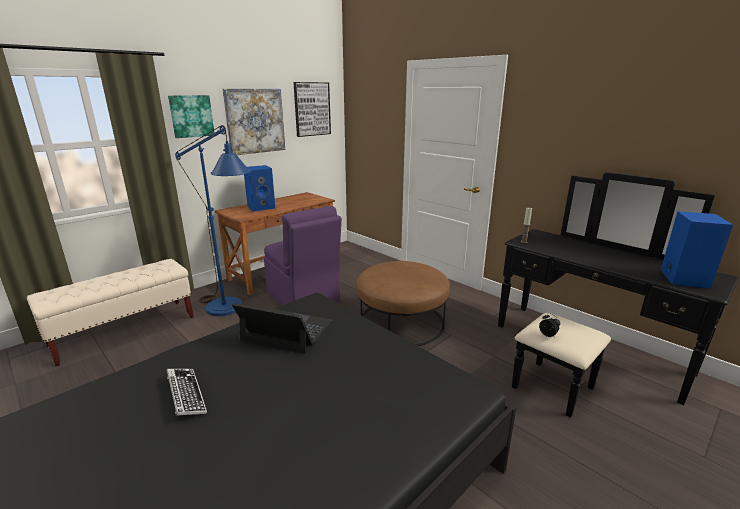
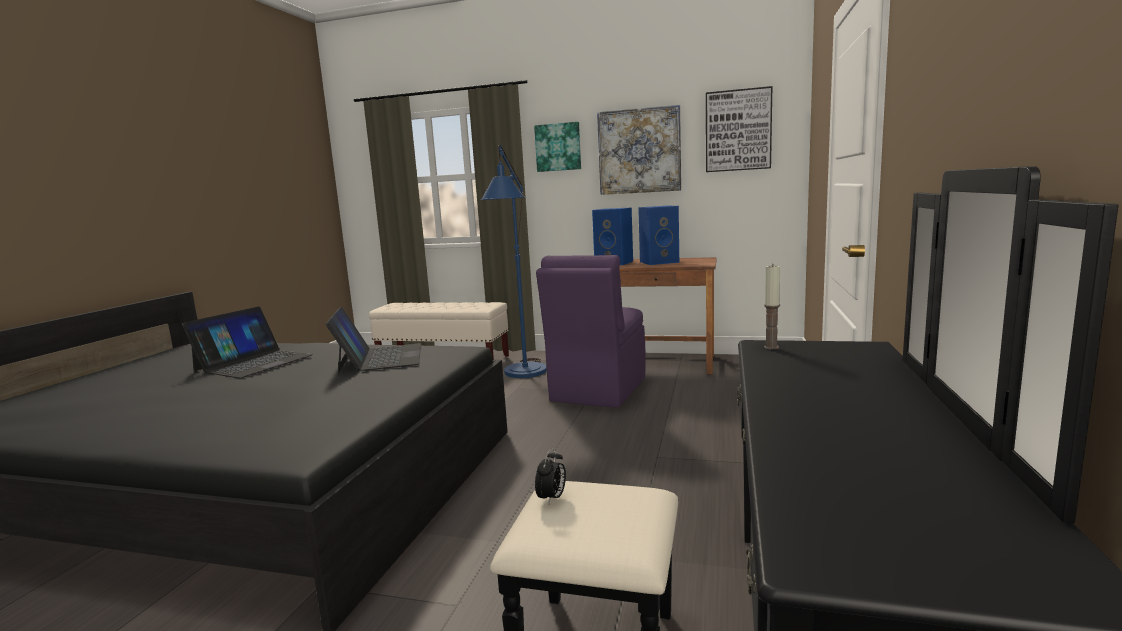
camera: 60 degrees right, 10 degrees down
(186, 395) = (253, 362): keyboard -> laptop
(401, 322) = (628, 456): brown ottoman -> none
(683, 278) = (875, 508): blue speaker -> blue speaker (659, 262)

